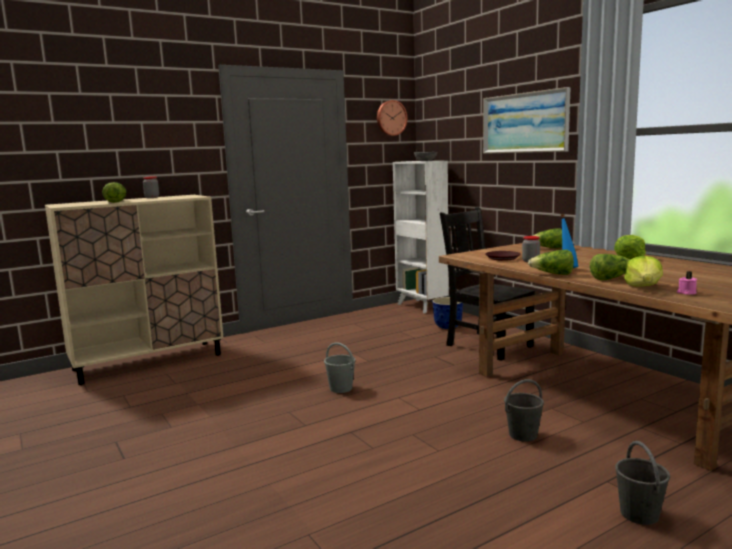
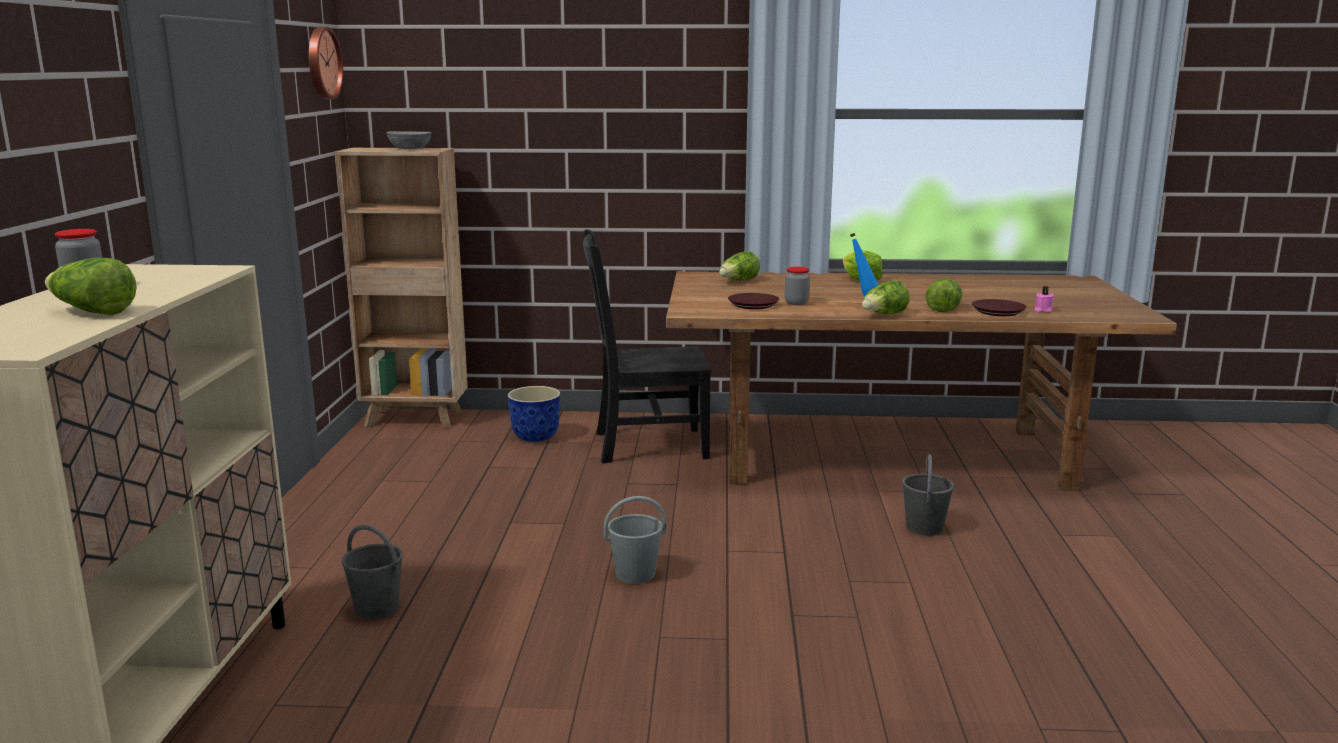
camera: 55 degrees left, 5 degrees up
(421, 306) = (416, 419): white bookcase -> brown bookcase
(524, 123) = (626, 90): picture -> none
(639, 514) = (1129, 548): grey bucket -> grey bucket (377, 608)
(643, 287) = (998, 312): lettuce -> brown plate

